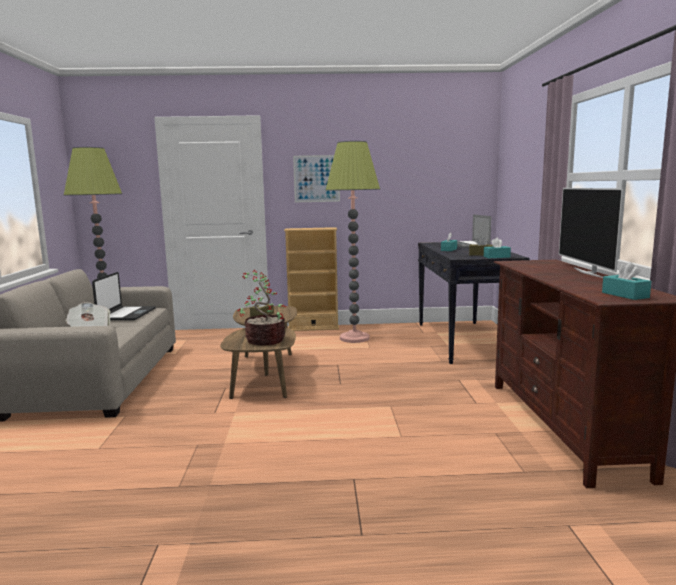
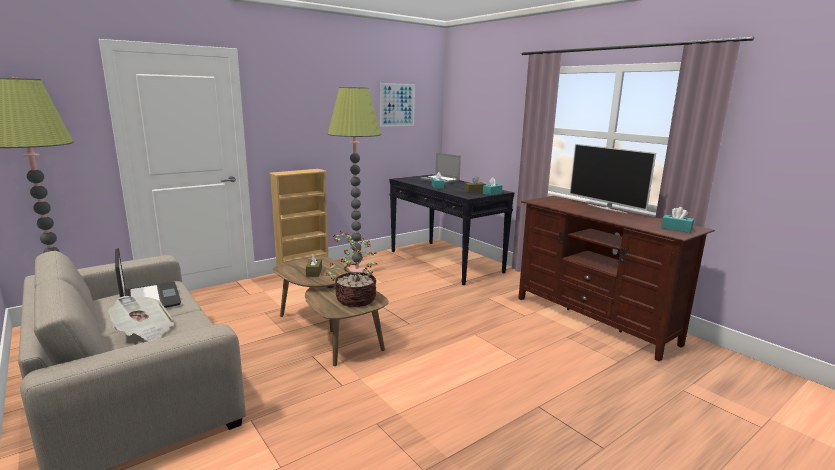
camera: 35 degrees left, 5 degrees up
(316, 178) = (298, 119): picture -> picture (397, 105)

